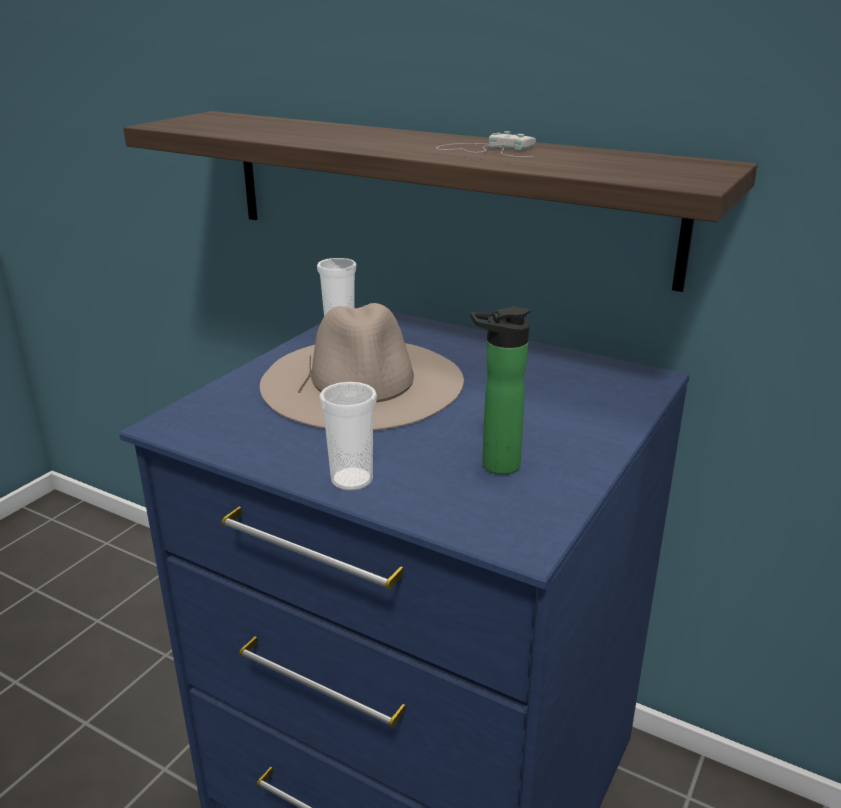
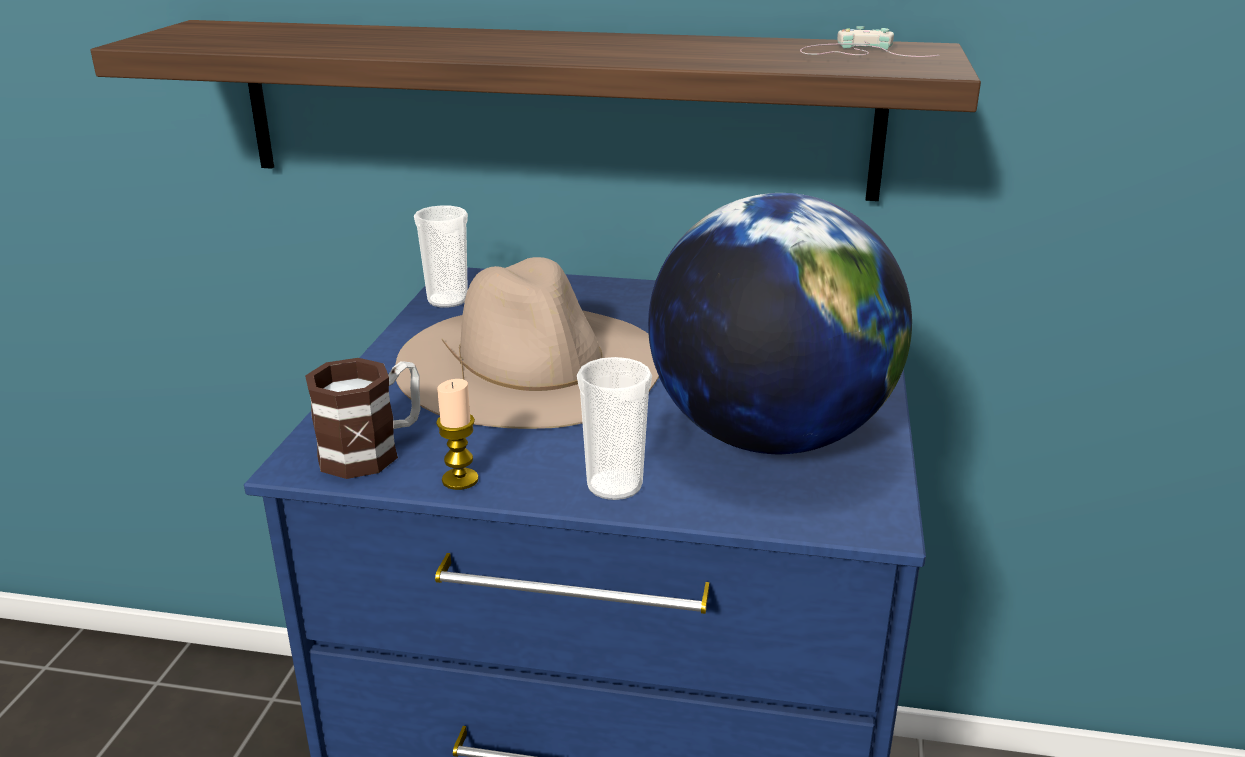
camera: 20 degrees left, 0 degrees up
(212, 424) = (373, 450): none -> mug
(251, 455) = (460, 480): none -> candle
(488, 152) = (653, 50): white game controller -> white game controller (856, 54)
(494, 465) = (769, 436): bottle -> globe

